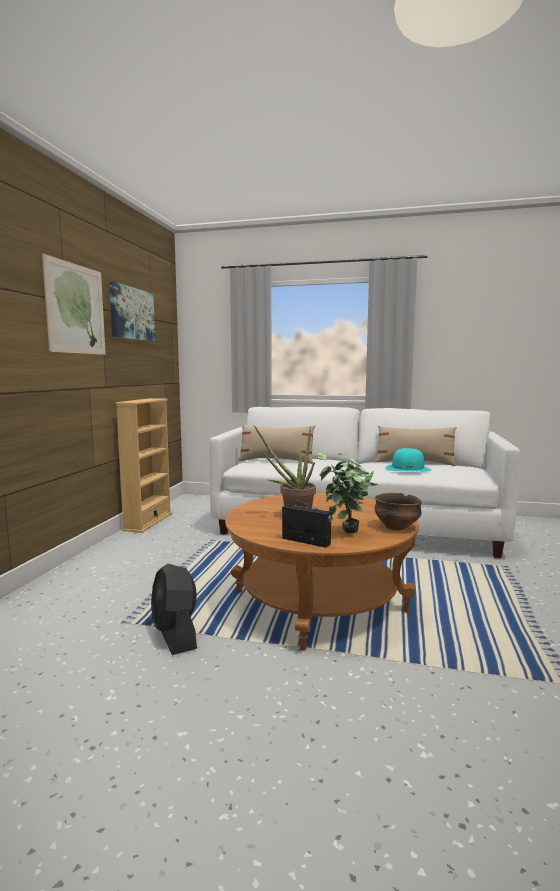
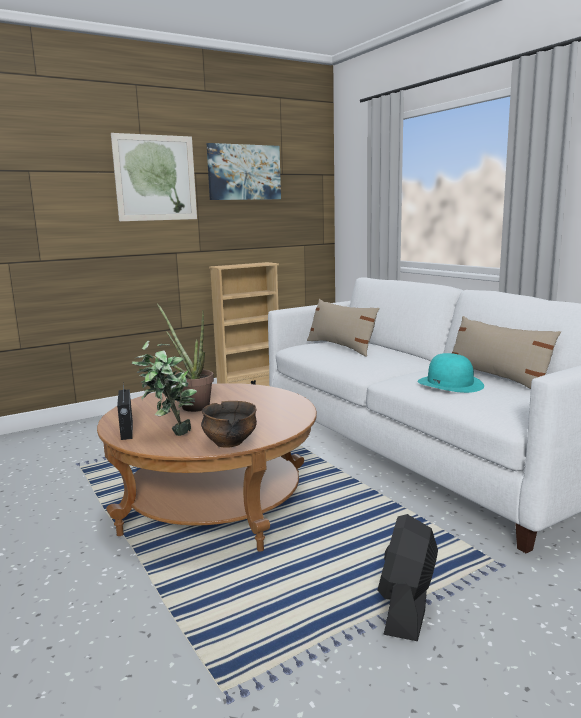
camera: 45 degrees right, 5 degrees up
(175, 634) = (82, 485): black fan -> black fan (406, 607)

